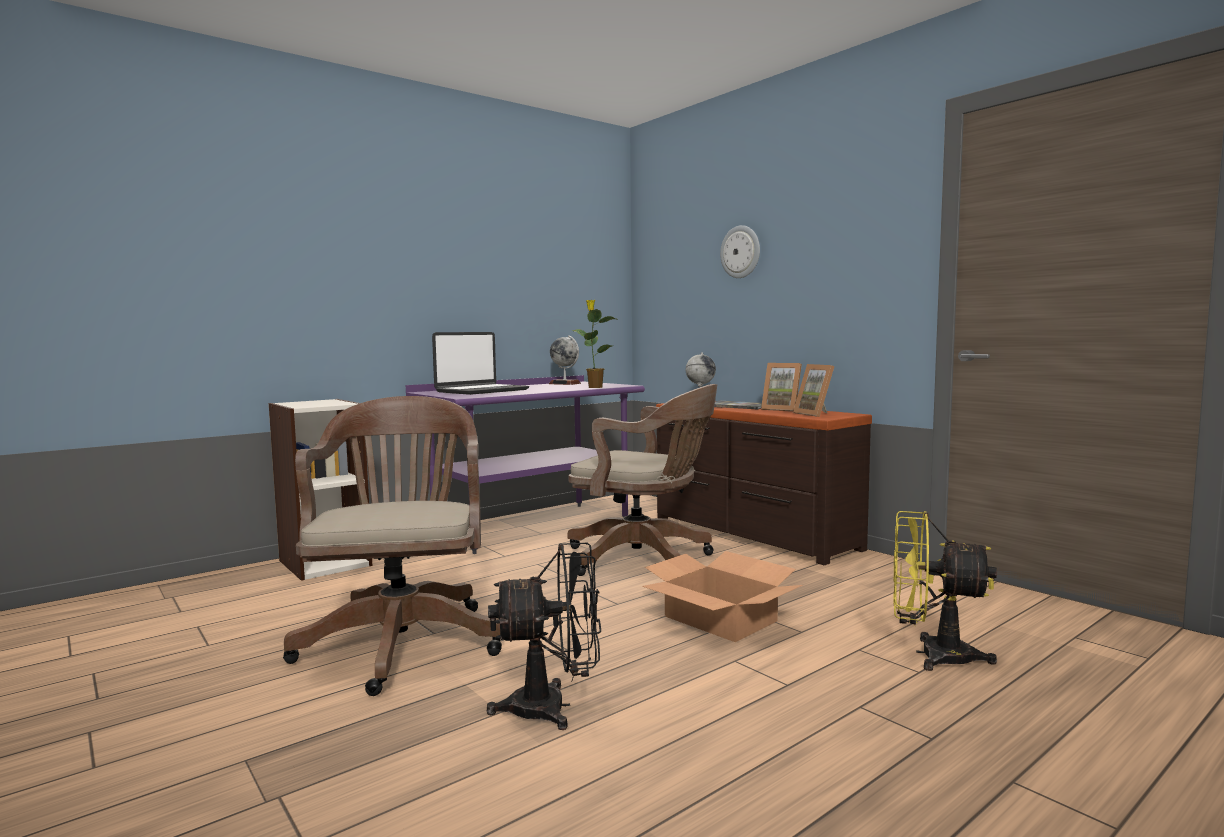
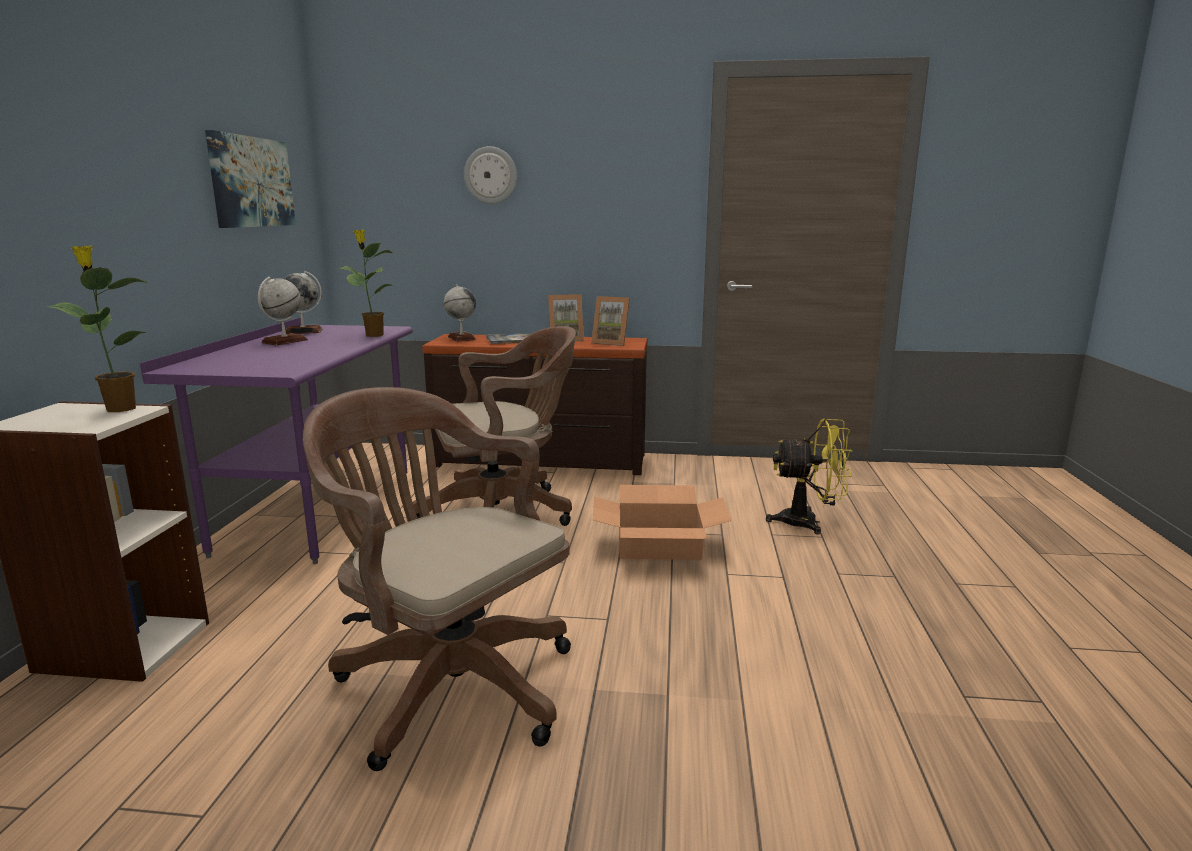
camera: 45 degrees left, 10 degrees up
(340, 402) = (119, 408): none -> potted plant
(481, 391) = (256, 357): laptop -> none
(531, 386) = (284, 341): none -> globe
(546, 269) = (251, 182): none -> picture
(553, 707) = (694, 669): black fan -> none
(932, 655) = (808, 522): yellow fan -> yellow fan turned 150 degrees counterclockwise

